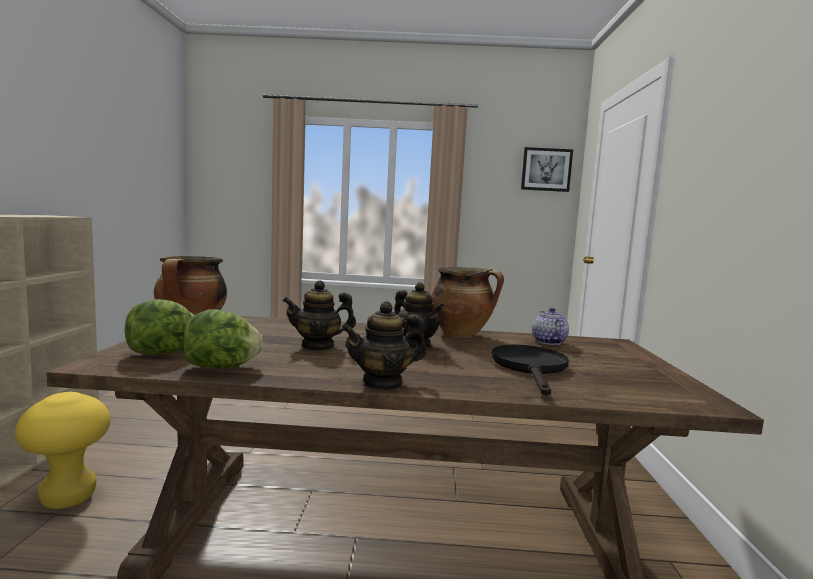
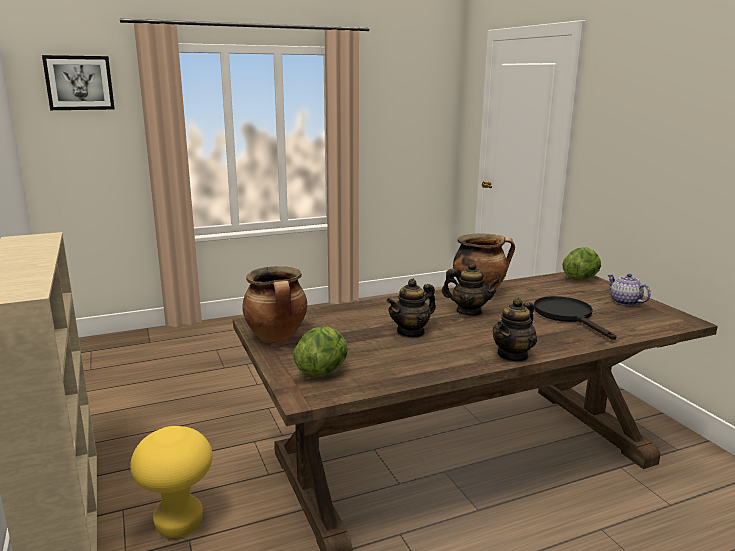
camera: 25 degrees left, 10 degrees up
(221, 367) = (393, 372): lettuce -> lettuce (581, 279)
(546, 169) = (431, 92): picture -> picture (79, 83)
(548, 342) = (540, 286): teapot -> teapot (624, 302)

